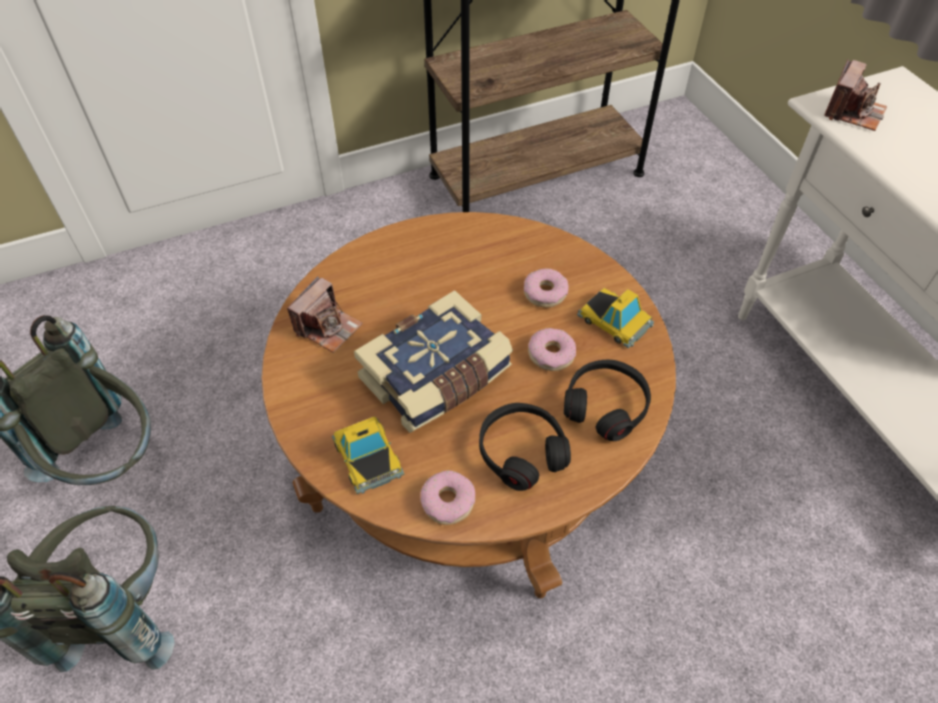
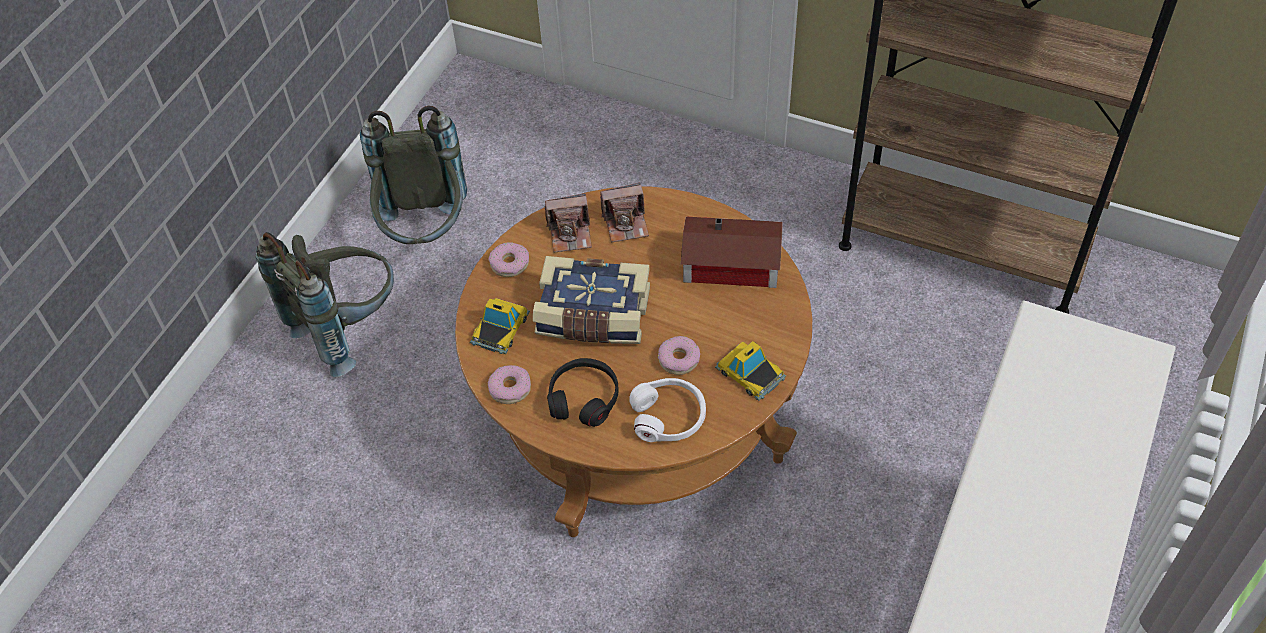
camera: 50 degrees right, 0 degrees up
(494, 254) = (733, 266): none -> toy house
(544, 293) = (730, 318): donut -> donut (509, 264)
(606, 405) = (668, 417): black headphones -> white headphones
(614, 320) = (750, 373): toy car -> toy car turned 135 degrees clockwise
(853, 112) = (1053, 346): camera -> camera (626, 224)

